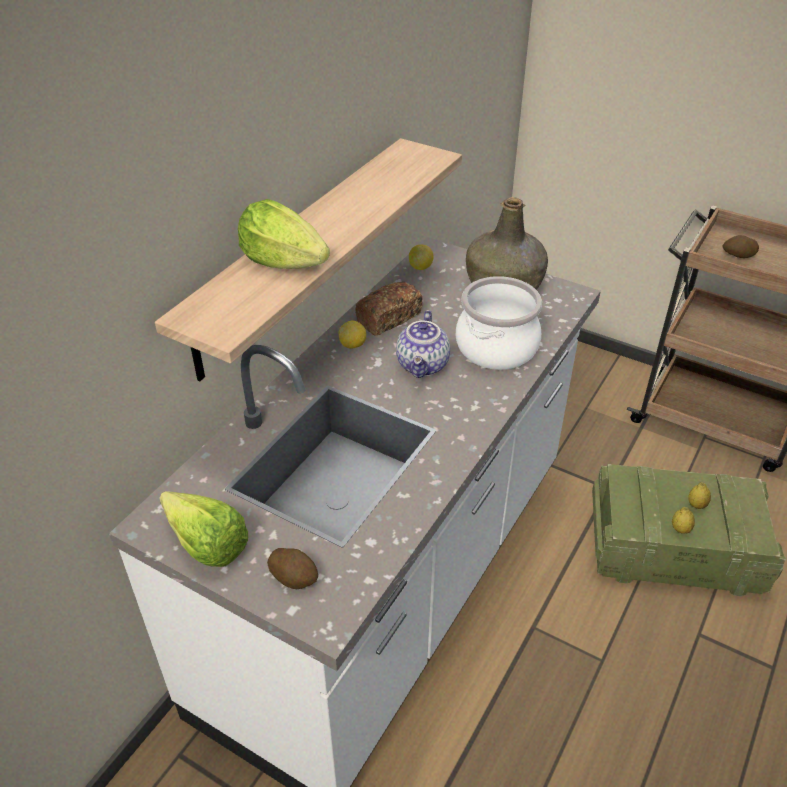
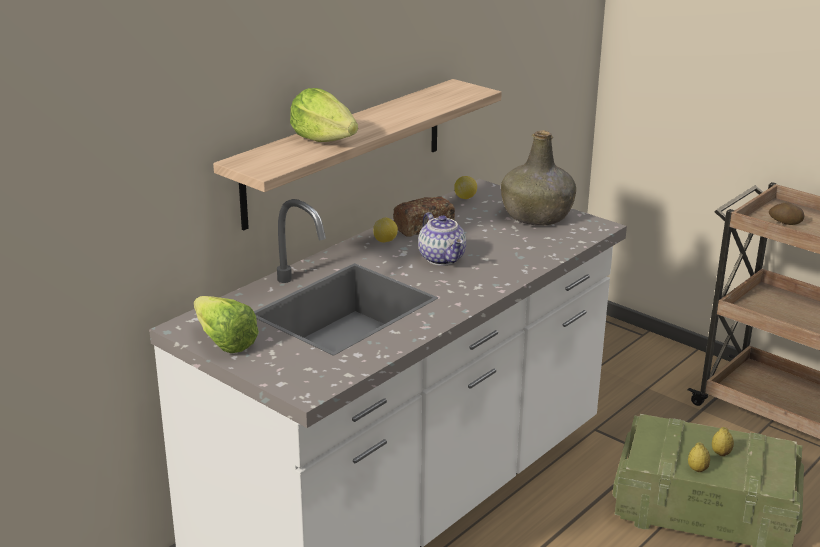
camera: 10 degrees right, 15 degrees down
(294, 577) = (288, 367): potato -> none
(424, 365) = (443, 258): teapot -> teapot turned 45 degrees counterclockwise
(497, 348) = (513, 253): cooking pot -> none

